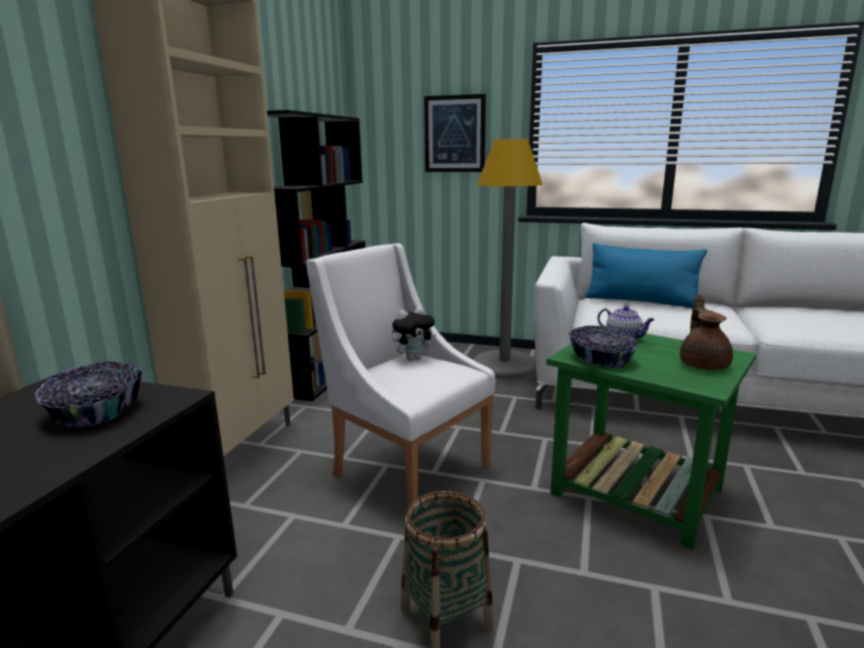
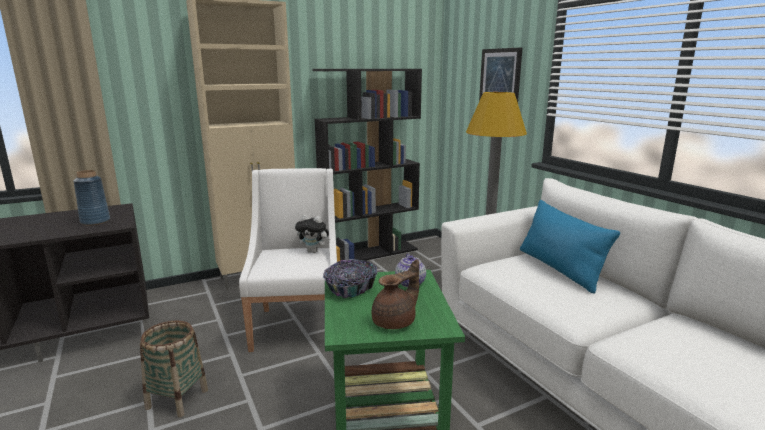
camera: 45 degrees right, 0 degrees up
(95, 411) = (95, 221): bowl -> blue vase

